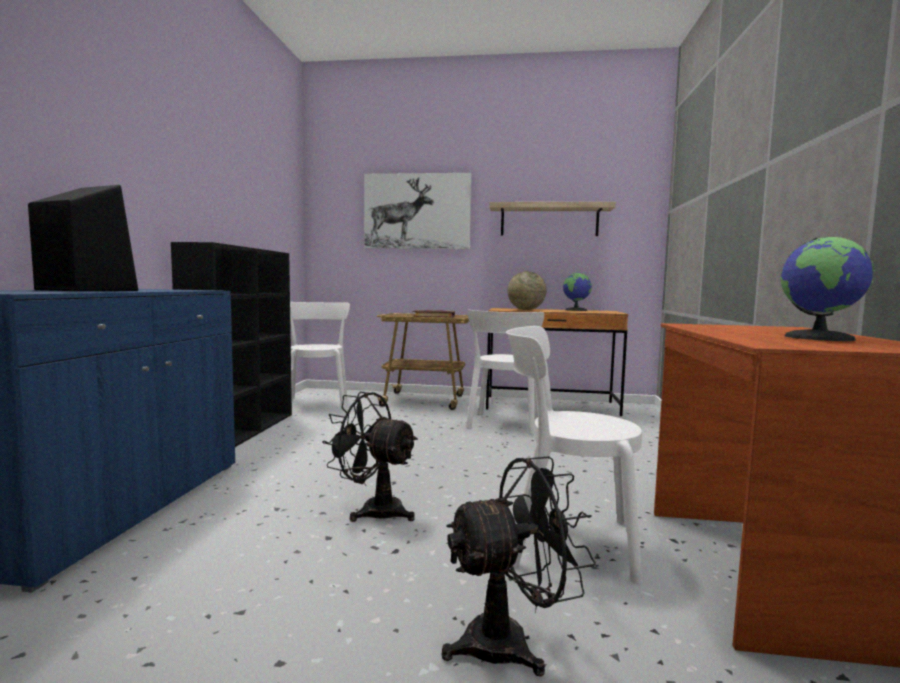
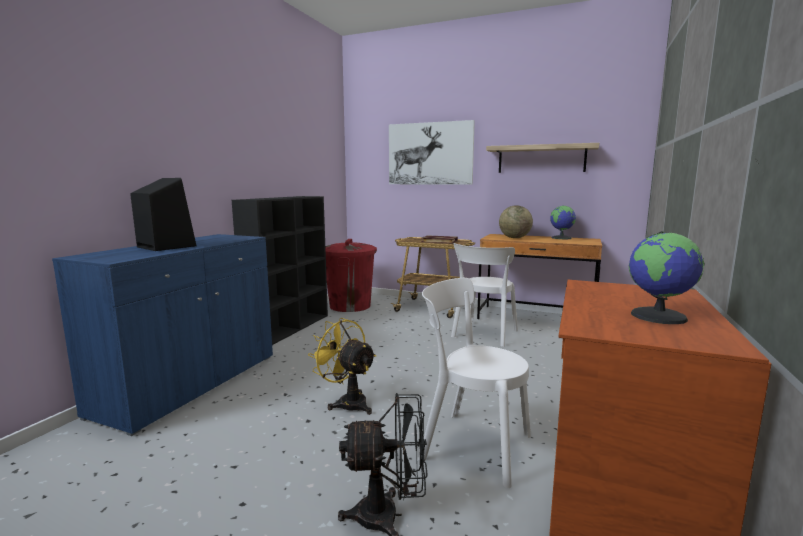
camera: 15 degrees right, 5 degrees up
(317, 403) = (350, 306): white chair -> red trash can
(373, 510) = (347, 402): black fan -> yellow fan

